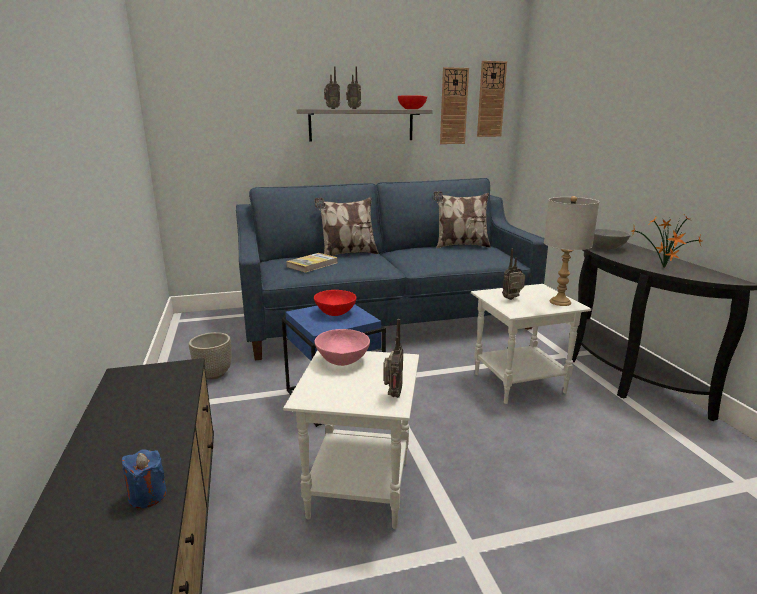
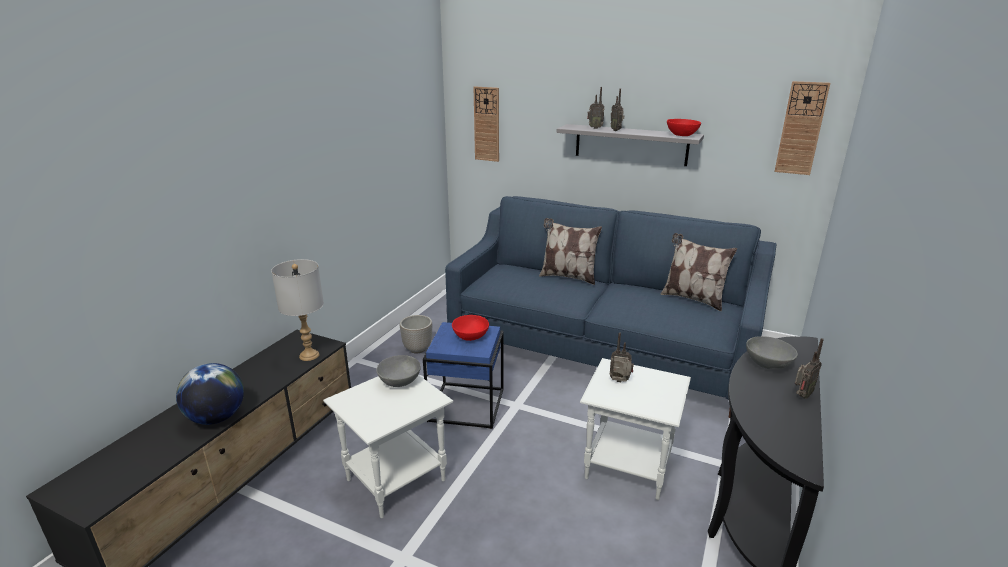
camera: 40 degrees right, 5 degrees up
(147, 495) = (217, 418): blue candle -> globe
(312, 265) = (517, 281): book -> none
(343, 360) = (400, 382): pink bowl -> grey bowl
(392, 395) = (382, 423): radio -> radio (801, 396)
(453, 106) = (745, 133): wall clock -> wall clock (487, 124)
(560, 302) = (659, 404): grey table lamp -> grey table lamp (309, 355)
(663, 268) = (758, 416): potted plant -> none

